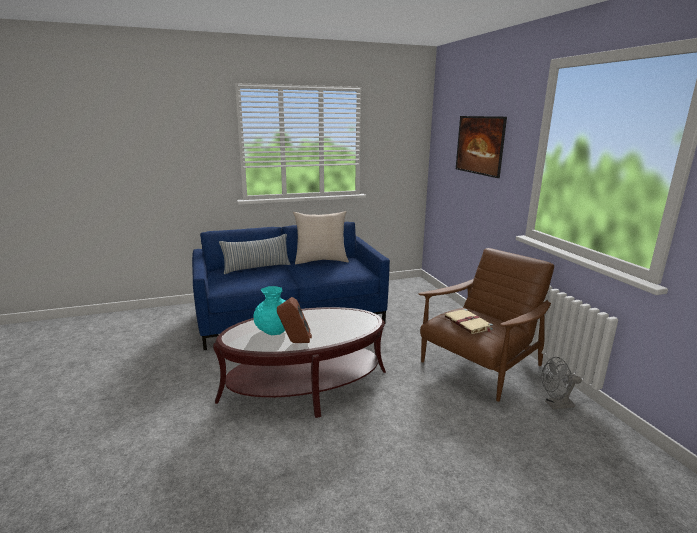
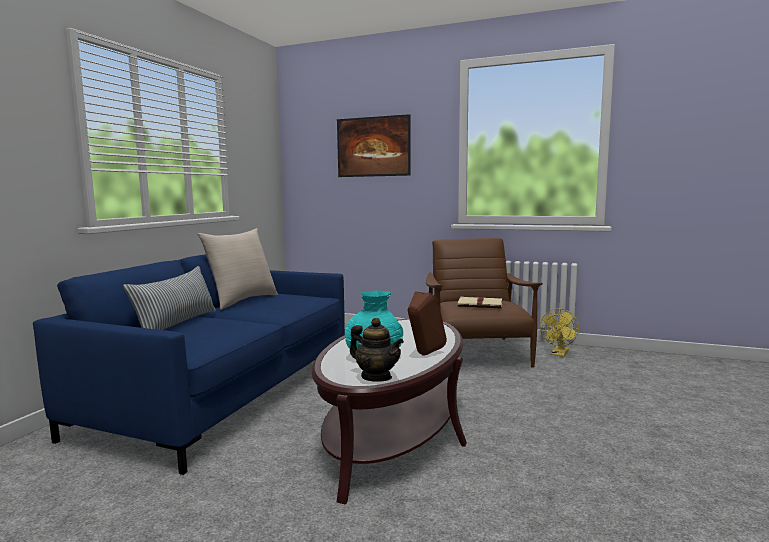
camera: 50 degrees left, 10 degrees down
(240, 342) = (376, 377): none -> teapot
(555, 405) = (559, 354): grey fan -> yellow fan

